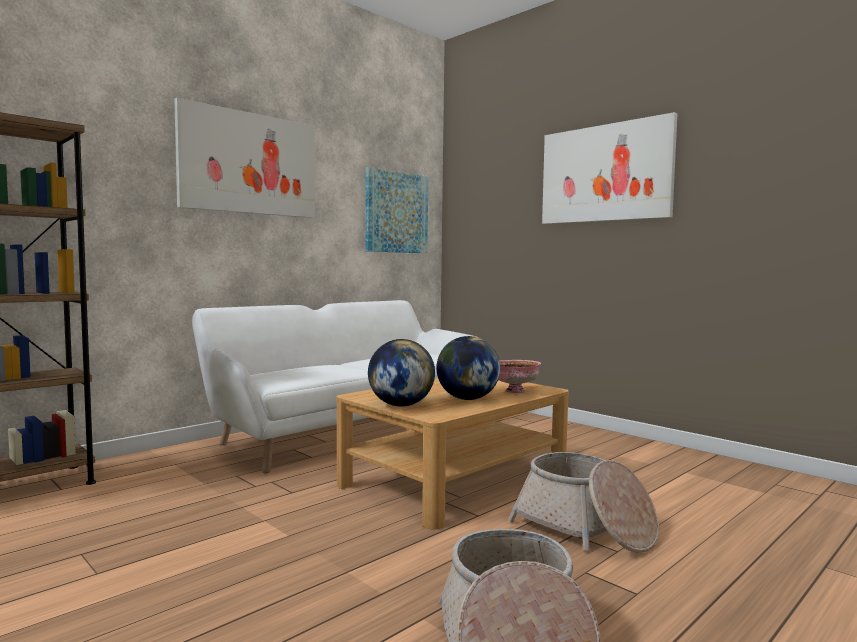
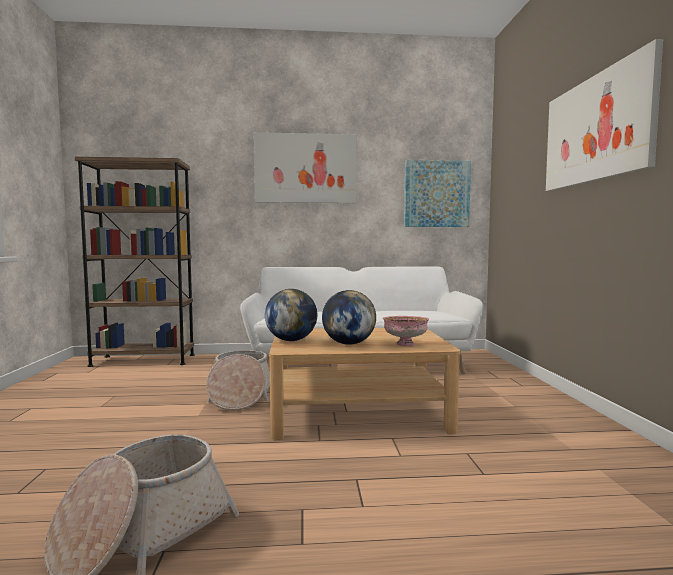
camera: 40 degrees right, 0 degrees up
(585, 528) = (376, 478): basket -> basket (240, 396)

